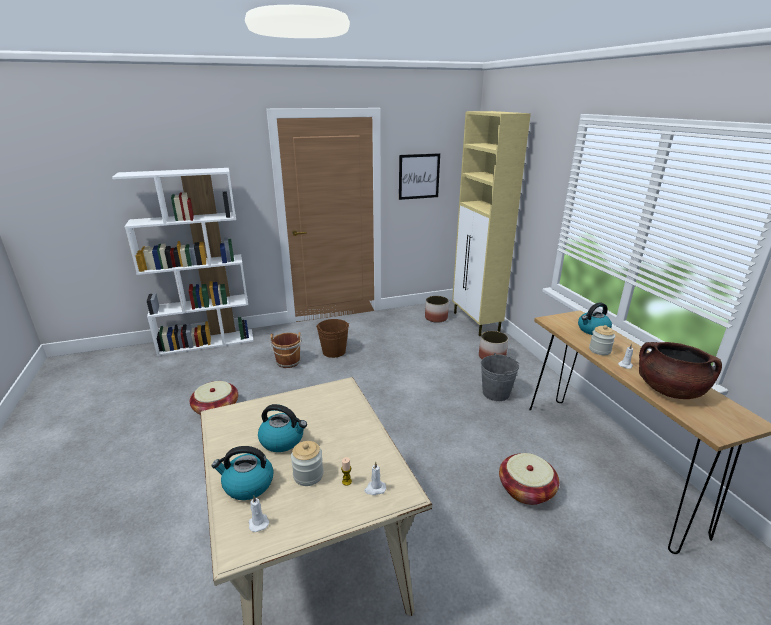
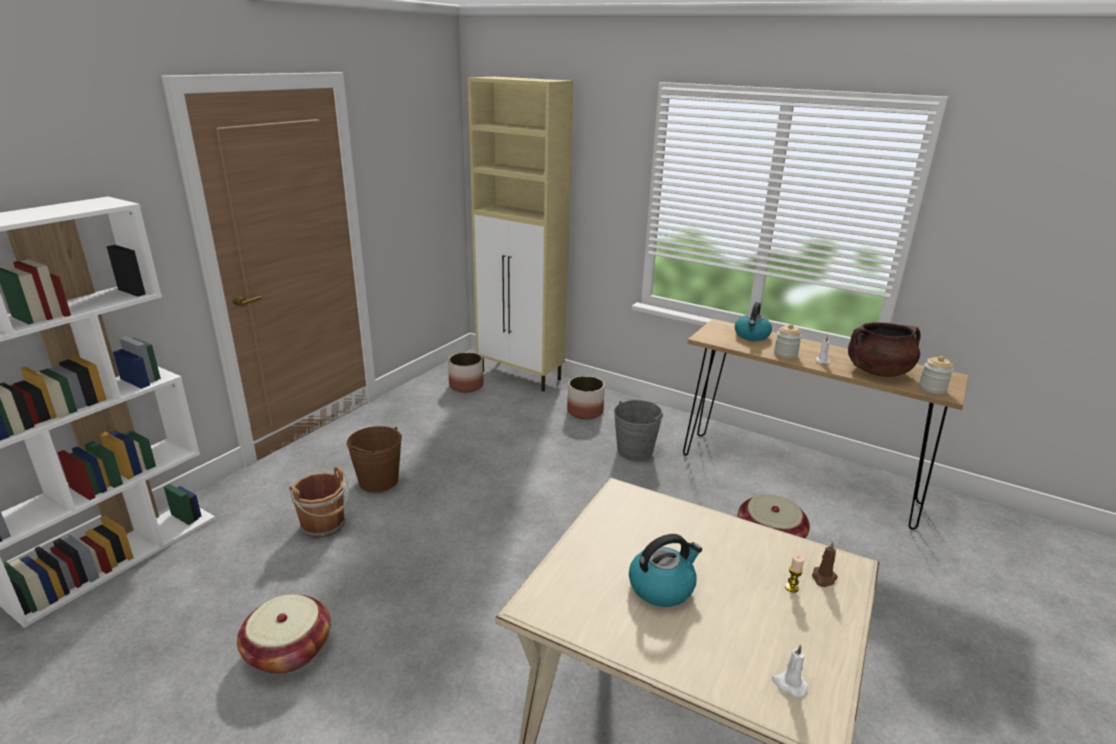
camera: 40 degrees left, 0 degrees up
(247, 484) = (712, 657): kettle -> none
(308, 475) = (750, 605): jar -> jar (932, 388)
(375, 489) = (823, 578): white candle -> brown candle
(419, 176) = (402, 178): picture -> none

